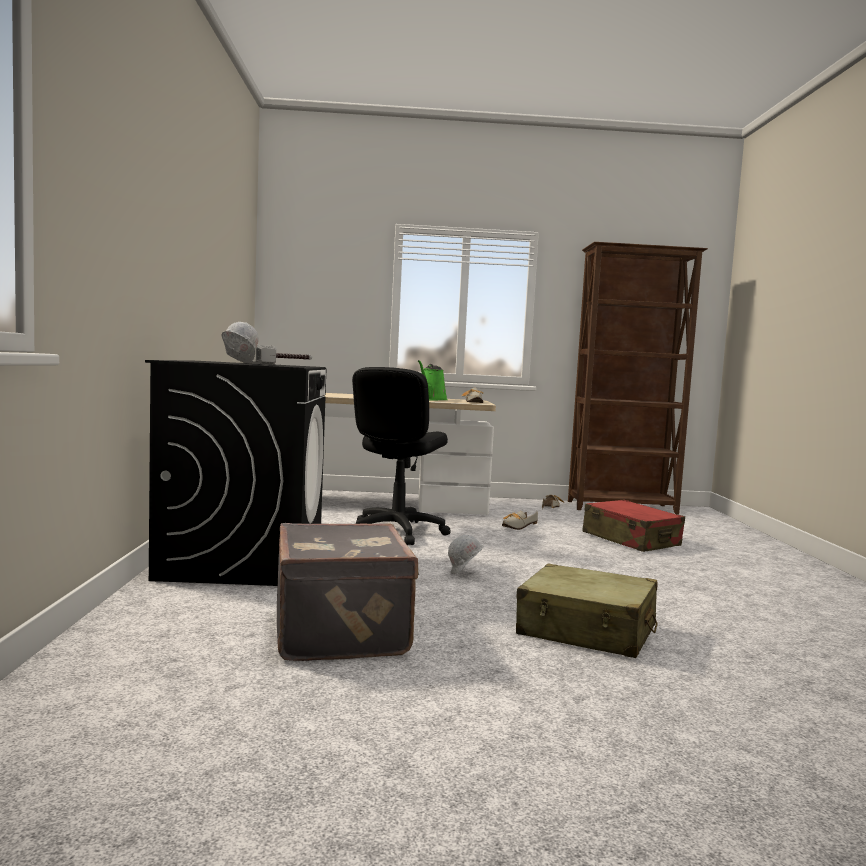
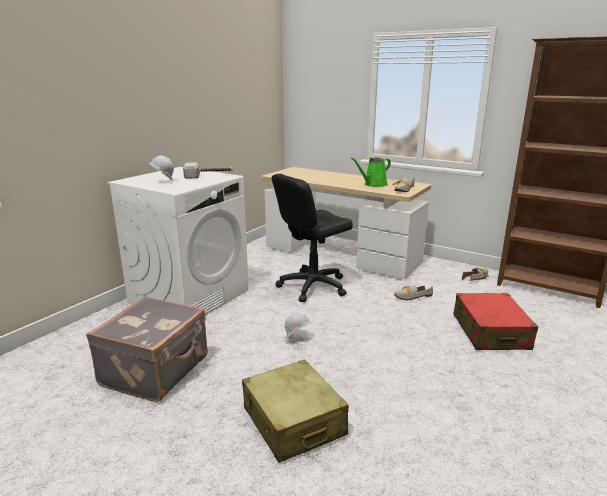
camera: 35 degrees right, 15 degrees up
(243, 560) = (190, 296): black washing machine -> white washing machine

